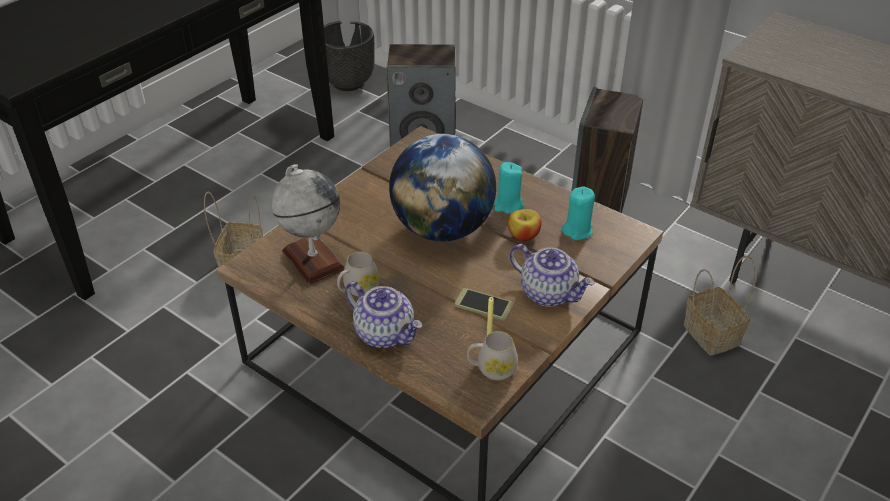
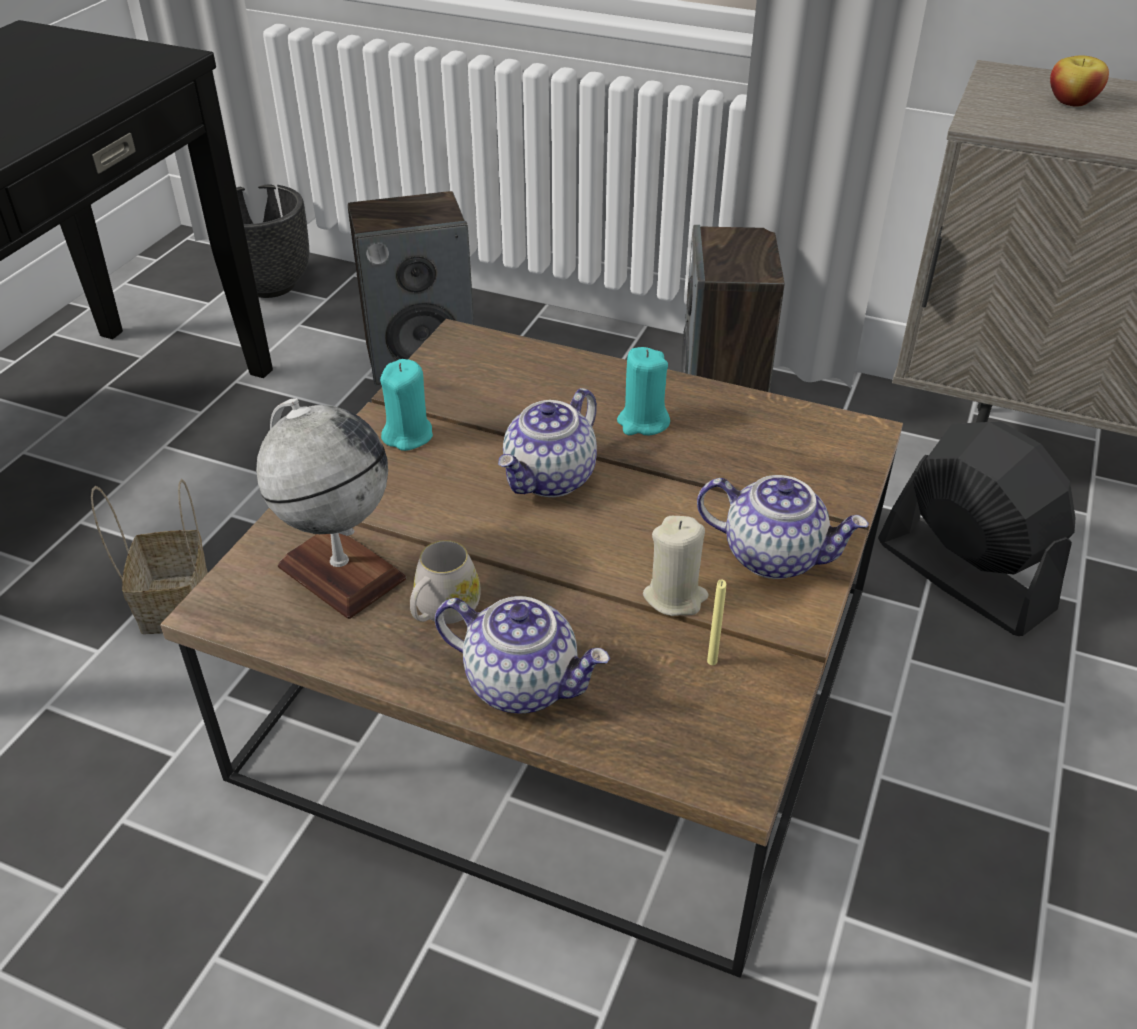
camera: 15 degrees left, 0 degrees up
(442, 229) = (551, 479): globe -> teapot
(484, 305) = (675, 597): phone -> beige candle
(491, 369) = (738, 710): white mug -> none
(523, 236) = (690, 467): apple -> apple (1072, 102)
(577, 230) = (771, 444): turquoise candle -> turquoise candle (408, 435)
(709, 333) = (963, 575): basket -> black fan

